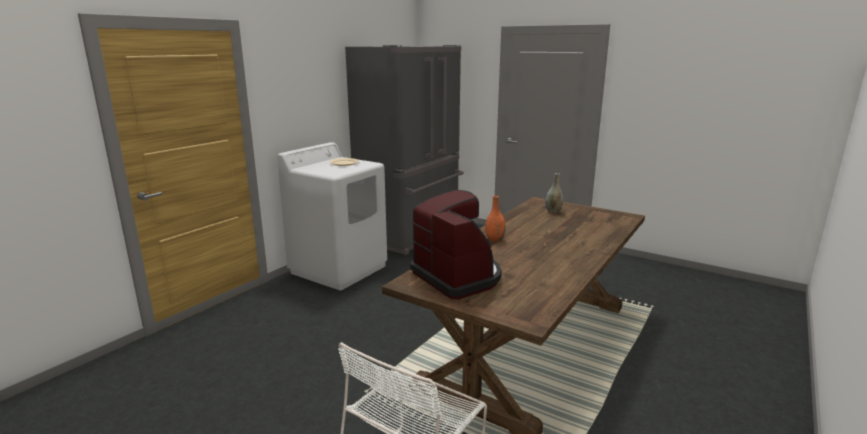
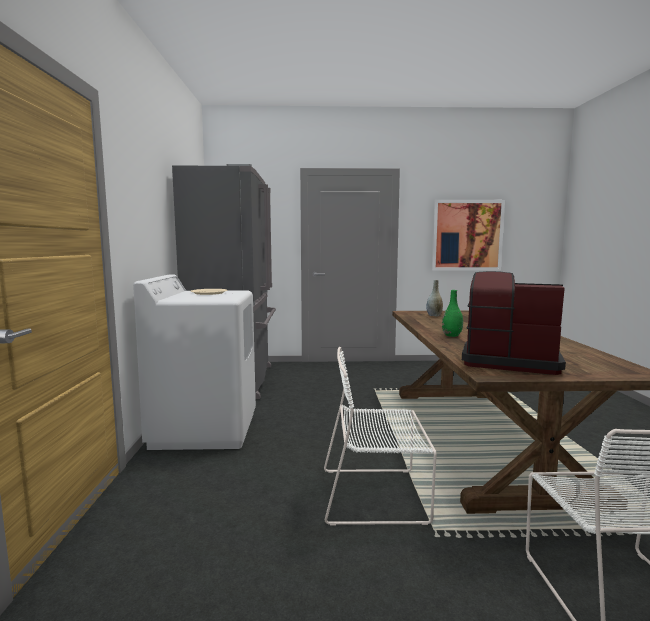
camera: 35 degrees left, 10 degrees down
(373, 352) = (377, 495): none -> white chair
(494, 239) = (451, 335): orange vase -> green vase
(691, 111) = (467, 235): none -> picture

